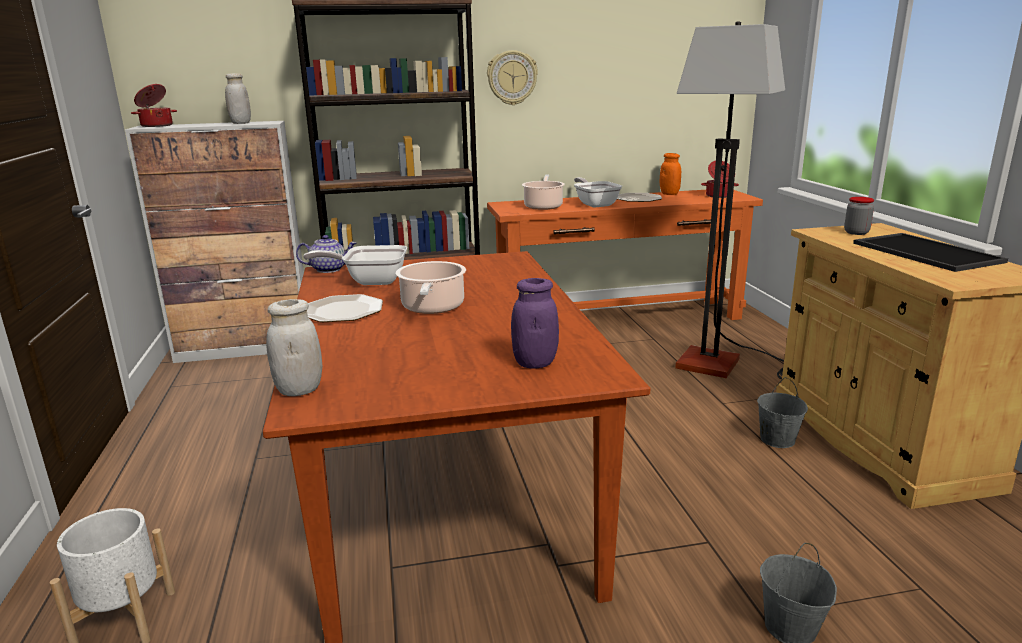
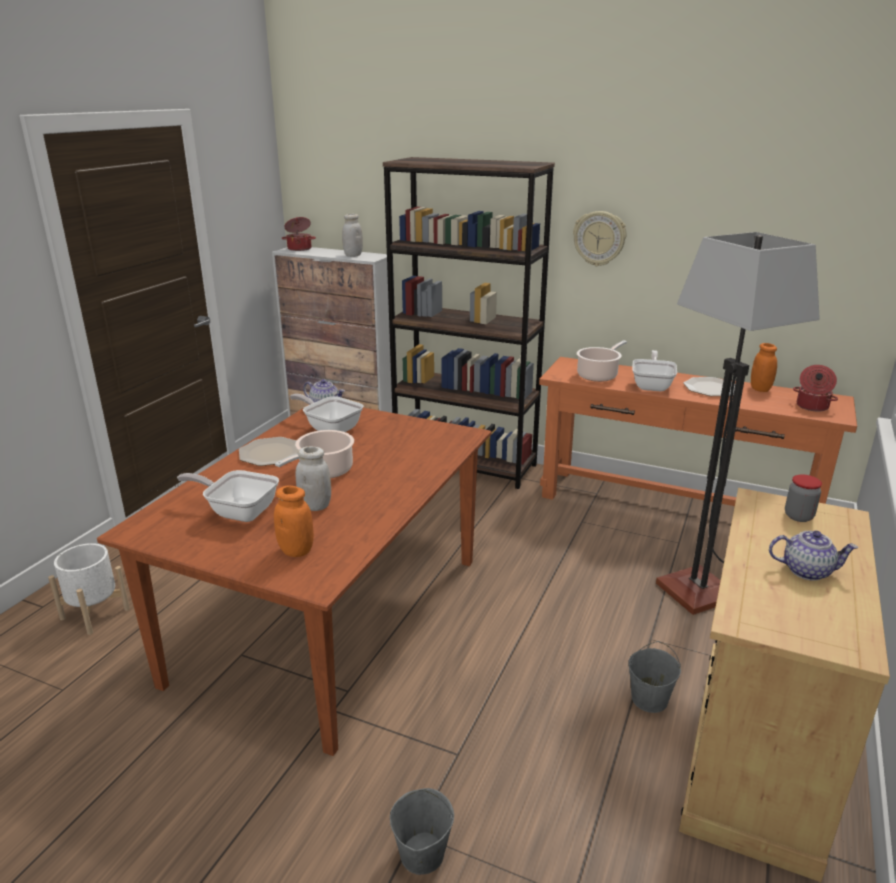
camera: 35 degrees right, 5 degrees up
(299, 390) = (151, 514): white jar -> white jar (315, 506)
(405, 357) = (238, 511): none -> frying pan
(535, 363) = (296, 551): purple jar -> orange jar
(923, 252) = (807, 570): tray -> teapot

